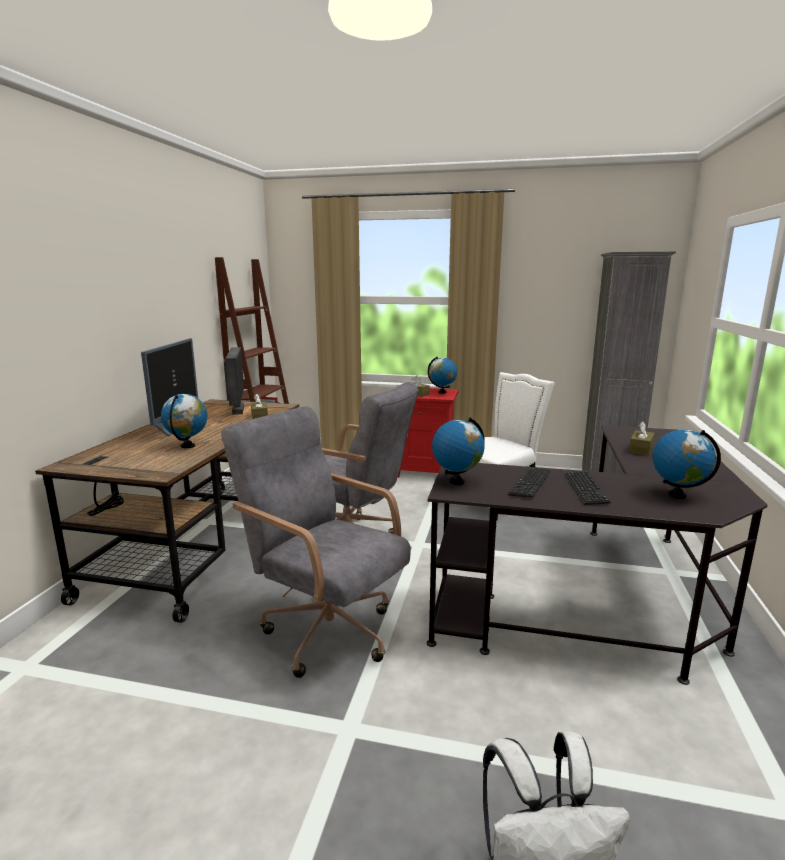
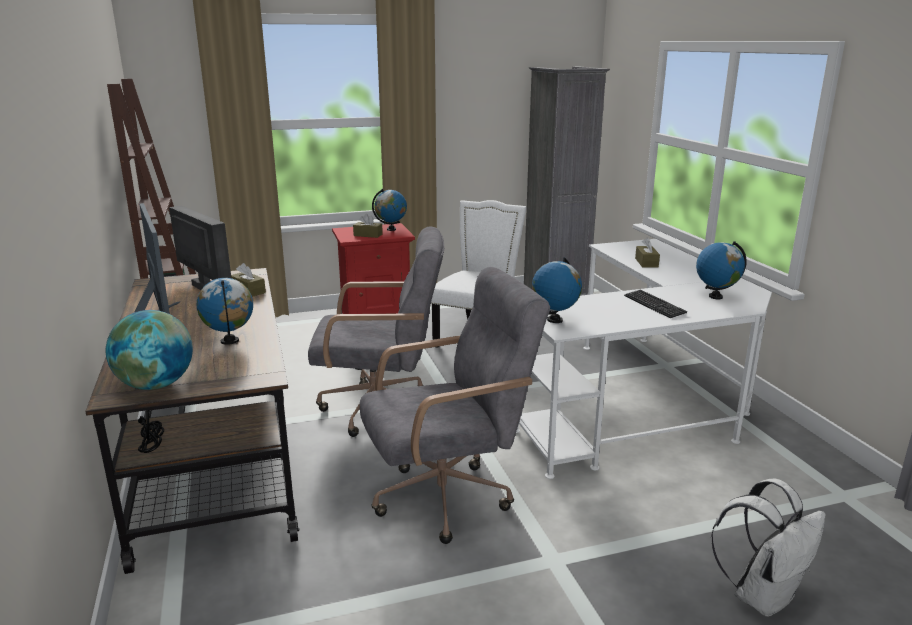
camera: 30 degrees left, 5 degrees up
(96, 464) = (156, 385): none -> globe
(324, 631) = (449, 498): grey office chair -> grey office chair turned 150 degrees clockwise
(530, 484) = (611, 309): keyboard -> none
(601, 603) = (641, 404): black desk -> white desk

